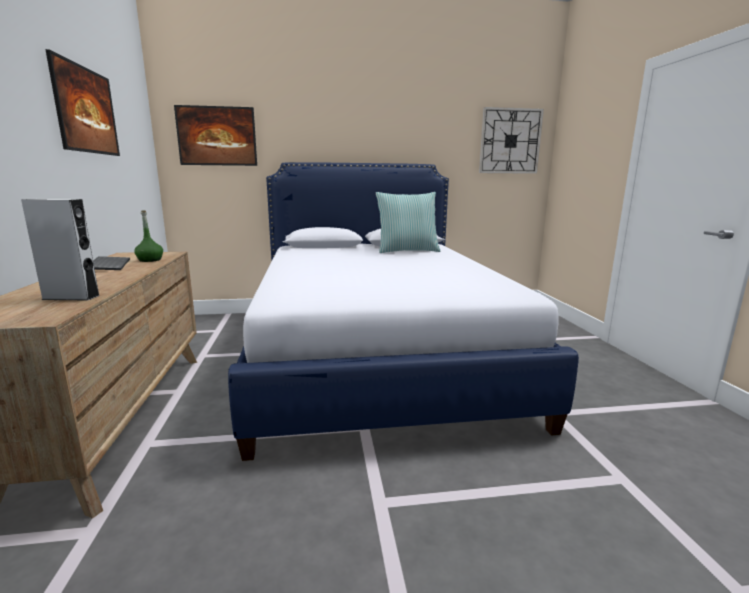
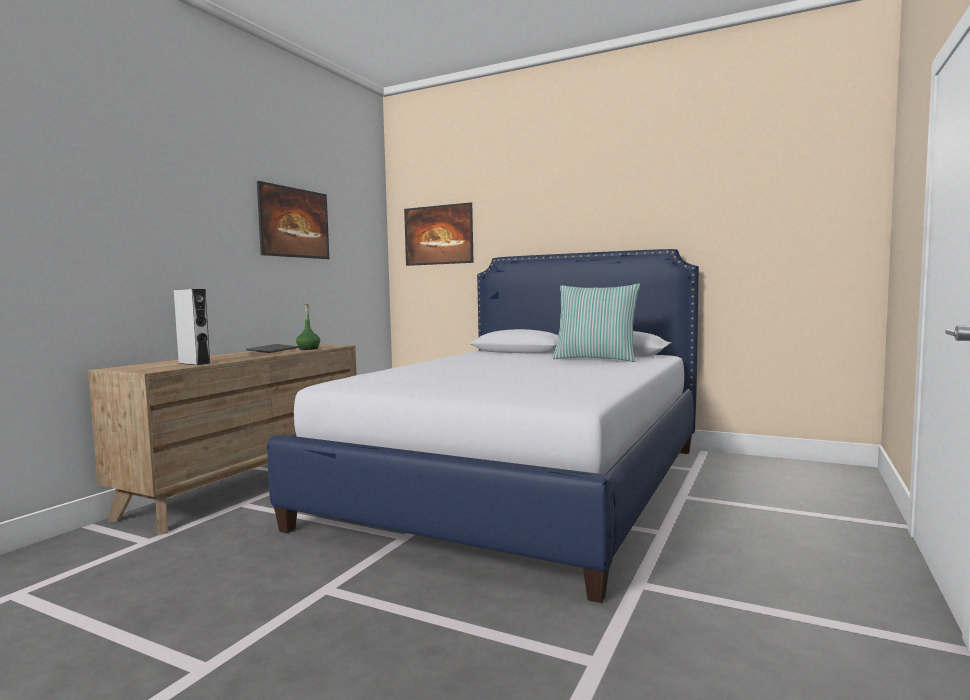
camera: 35 degrees right, 10 degrees down
(510, 141) = (805, 208): wall clock -> none

